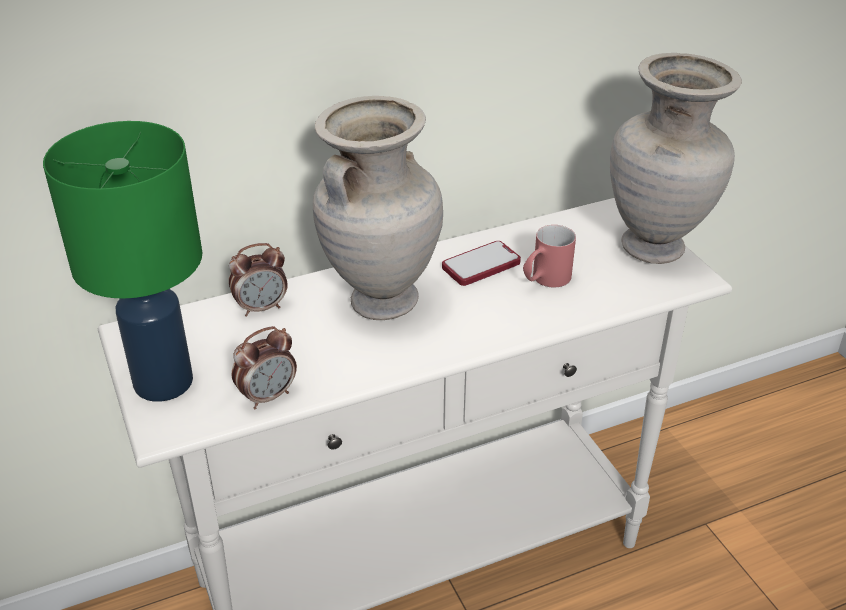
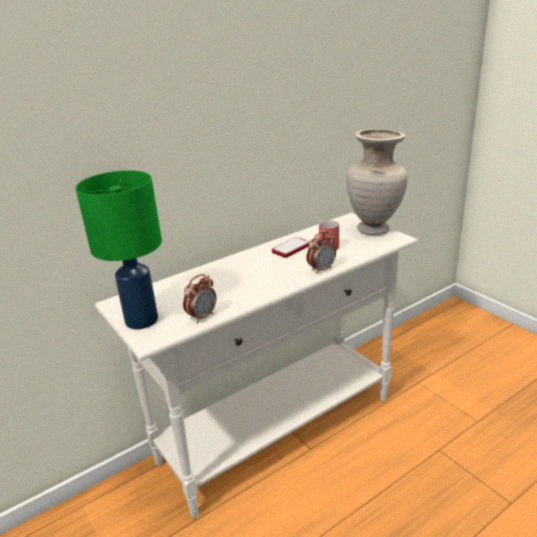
camera: 10 degrees left, 10 degrees down
(261, 308) = (183, 282): alarm clock -> alarm clock (321, 269)
(381, 301) = (246, 270): beige vase -> none

